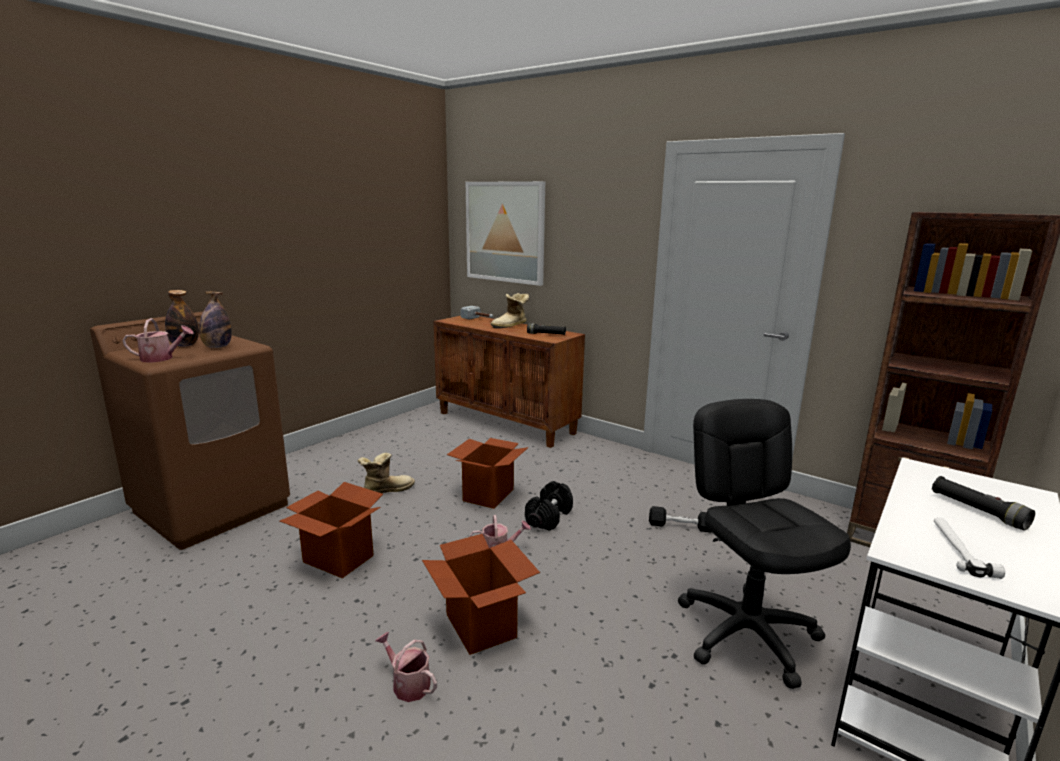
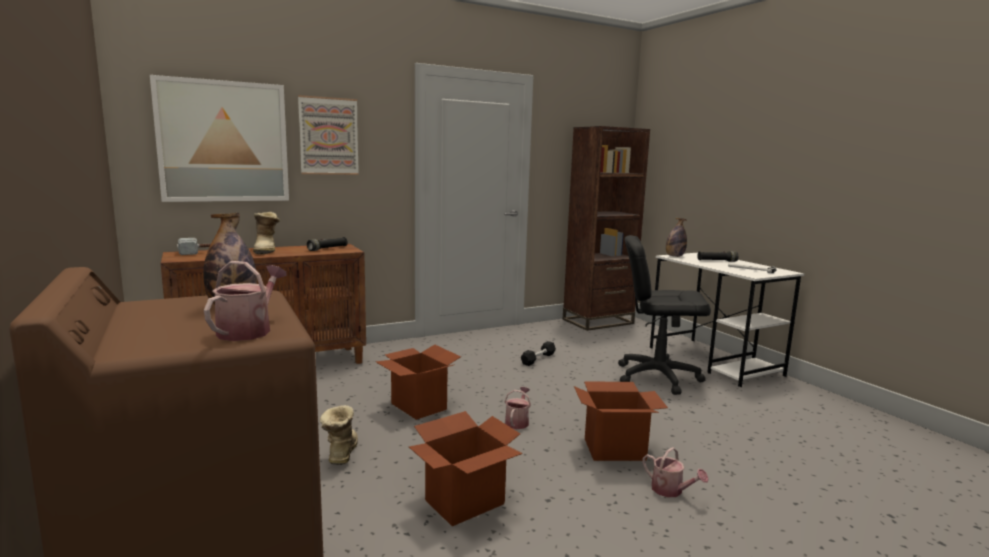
camera: 65 degrees left, 5 degrees down
(184, 345) = (170, 319): bottle -> bottle (674, 256)
(407, 684) = (671, 491): watering can -> watering can turned 105 degrees counterclockwise
(549, 517) = (485, 393): black dumbbell -> none
(577, 227) = (328, 136): none -> picture

